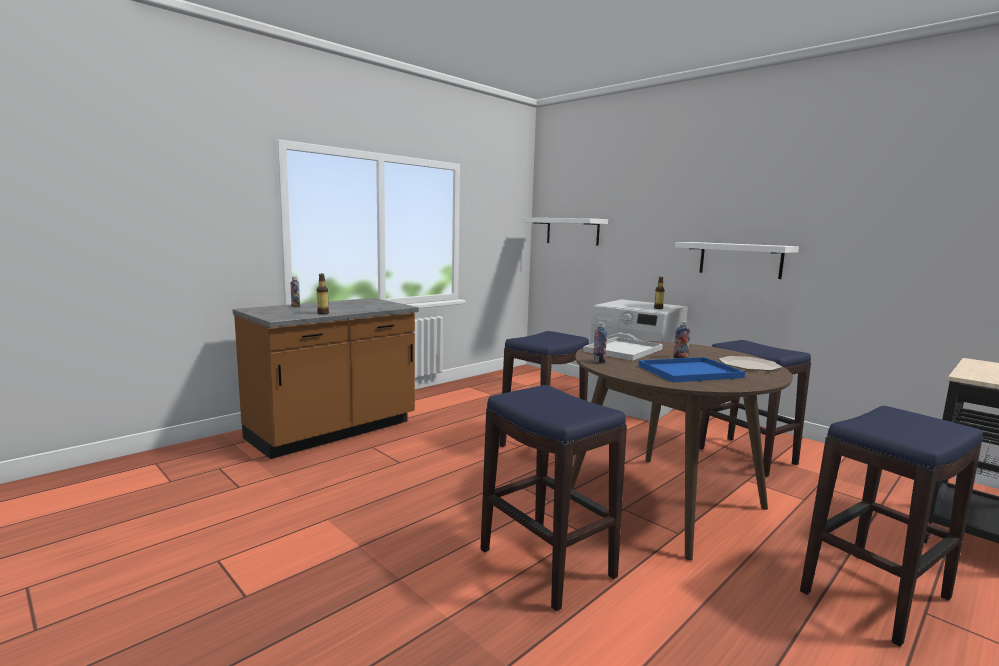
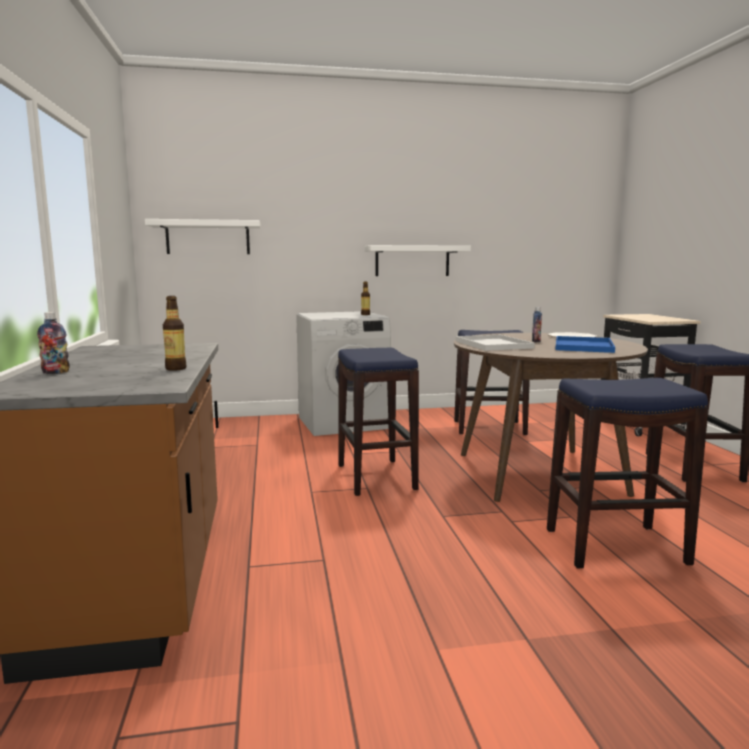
camera: 55 degrees left, 0 degrees up
(599, 361) = (529, 353): bottle -> none

